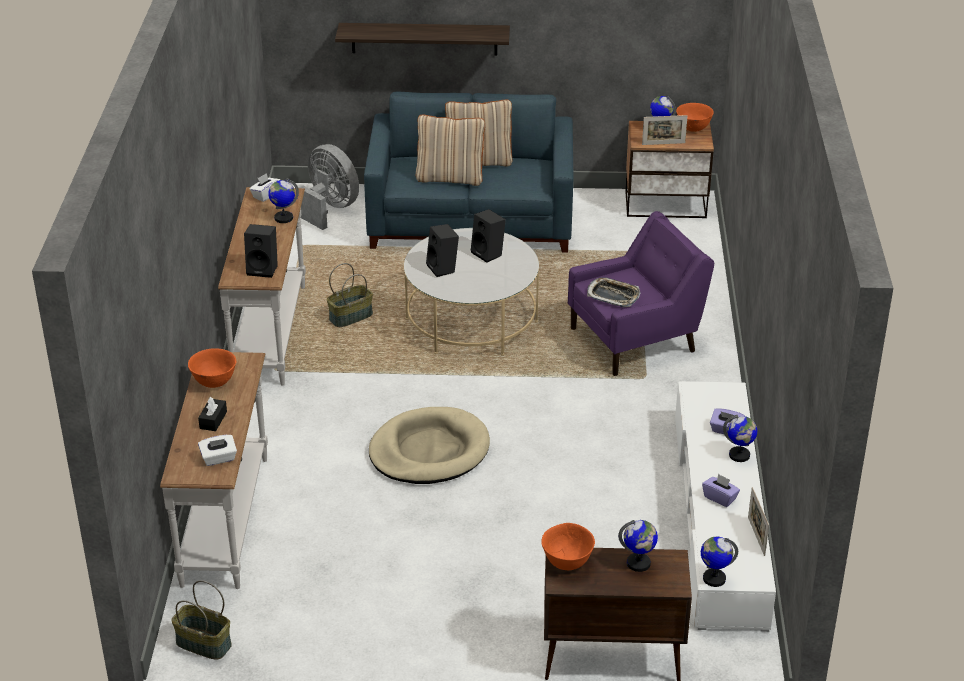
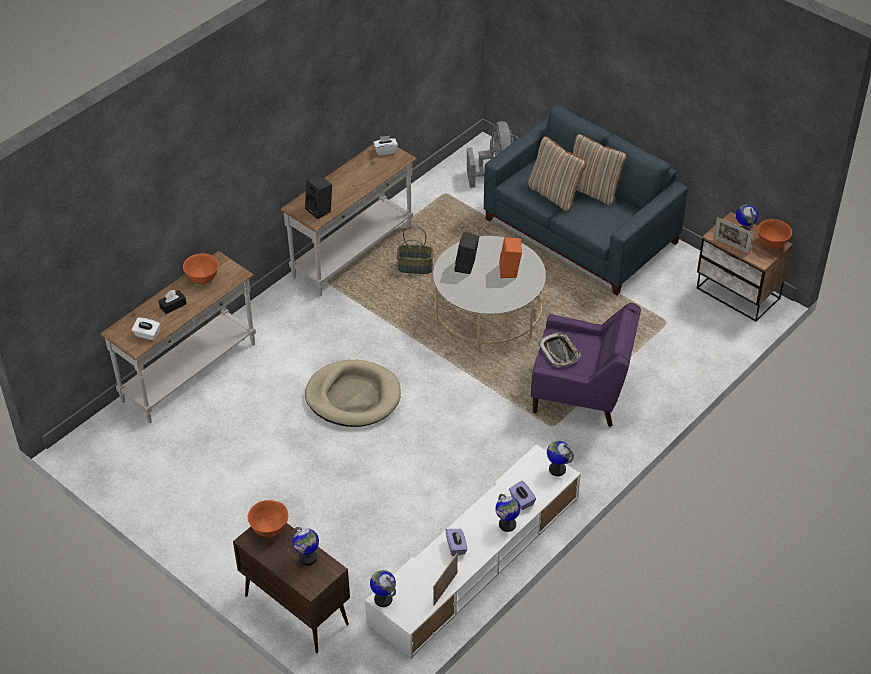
camera: 40 degrees right, 10 degrees up
(203, 644) = (95, 446): basket -> none
(283, 218) = (376, 175): globe -> globe (557, 469)
(424, 38) = (591, 74): shelf -> none
(489, 253) = (510, 271): black speaker -> orange speaker

